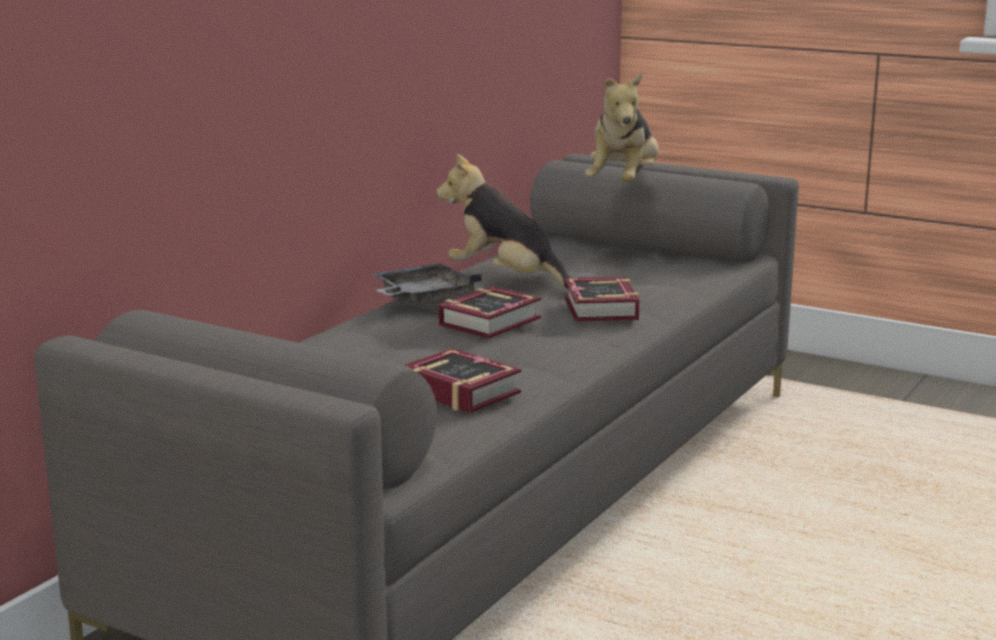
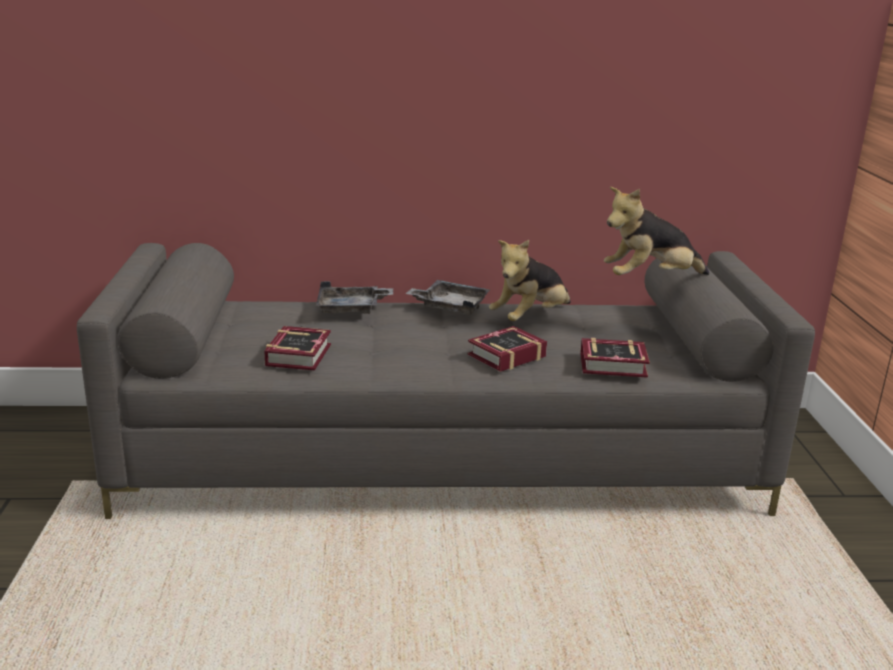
camera: 55 degrees right, 5 degrees up
(350, 339) = (351, 309): none -> grey tray
(494, 321) = (433, 333): book -> book (616, 366)
(507, 280) = (530, 318): plush toy -> plush toy turned 135 degrees counterclockwise

